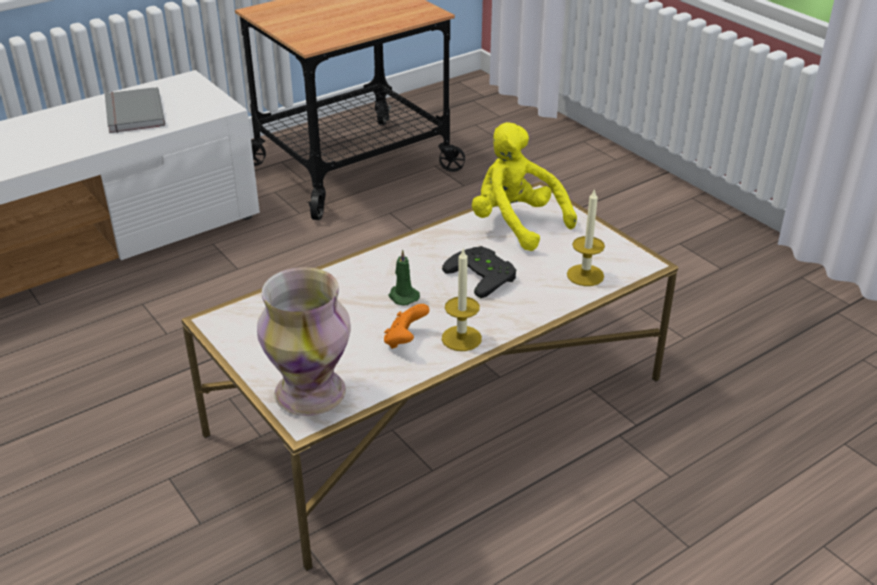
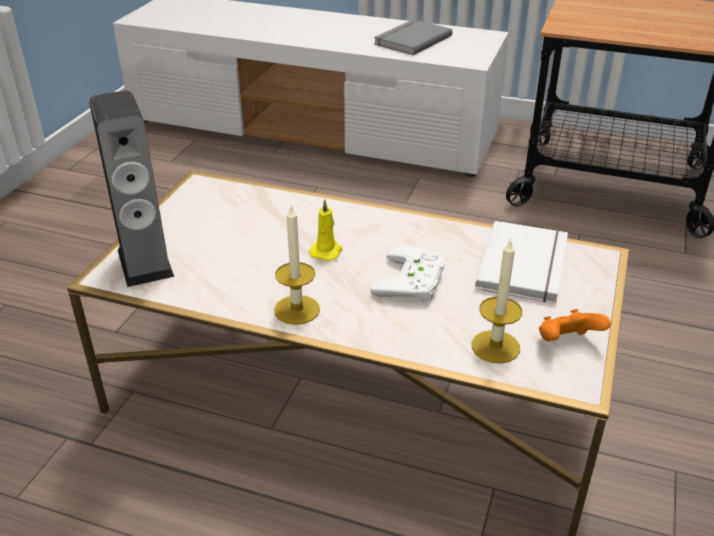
camera: 55 degrees right, 0 degrees up
(310, 392) = (145, 263): vase -> speaker
(402, 296) = (326, 251): green candle -> yellow candle
(405, 340) = (262, 280): orange game controller -> orange game controller (566, 343)
(484, 275) = (414, 281): black game controller -> white game controller
(516, 224) = (526, 265): yellow plush toy -> white book

